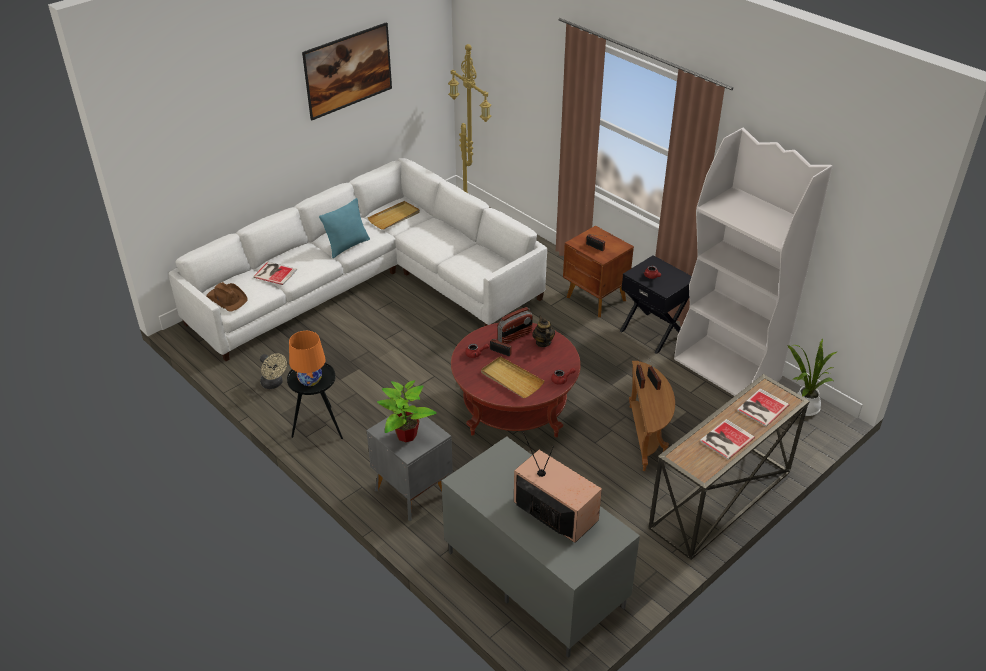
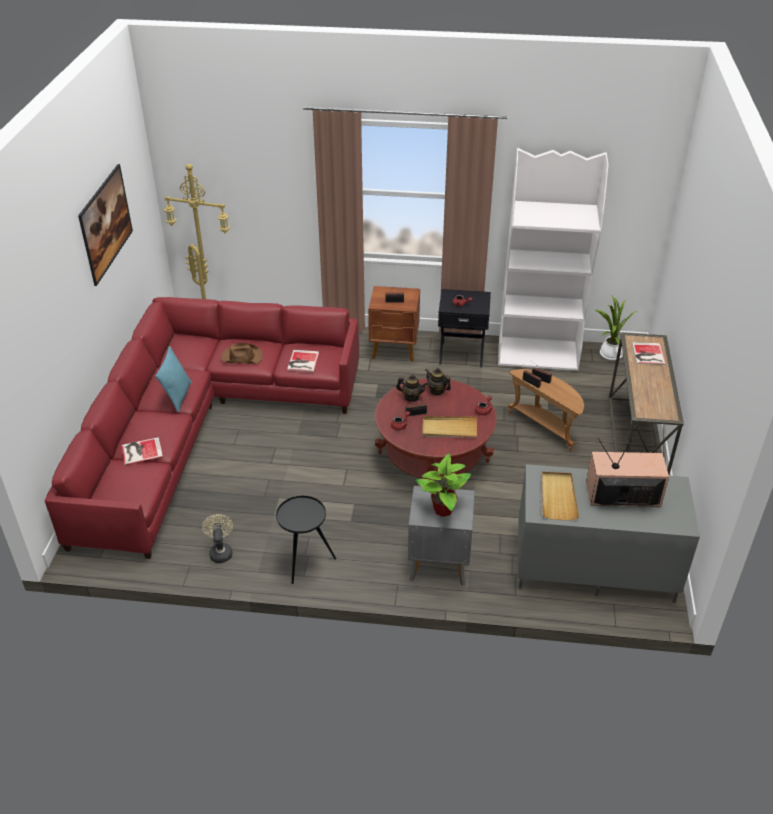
camera: 40 degrees left, 0 degrees up
(227, 298) = (124, 495): brown hat -> brown hat (241, 357)
(274, 384) = (220, 551): beige fan -> beige fan turned 105 degrees counterclockwise
(310, 380) = (302, 516): orange table lamp -> none
(371, 283) = (201, 425): white sofa -> red sofa
(394, 217) = (190, 354): beige tray -> beige tray (558, 497)
(515, 336) = (411, 397): radio -> teapot
(725, 439) = (654, 386): book -> book (302, 361)

